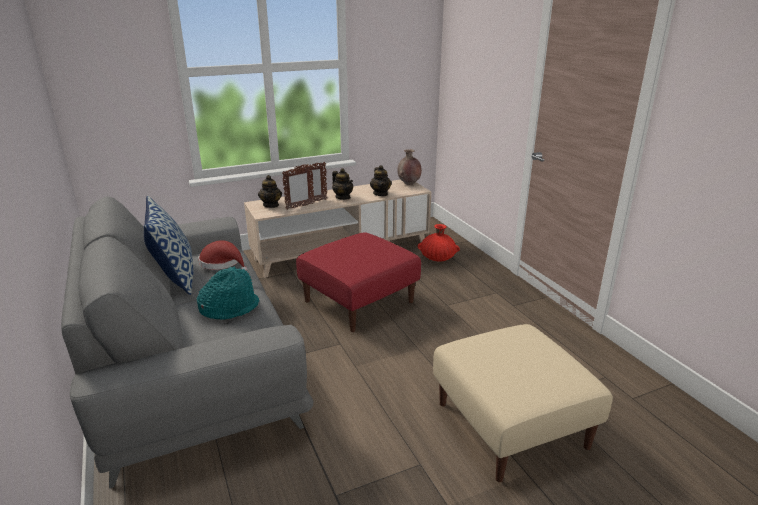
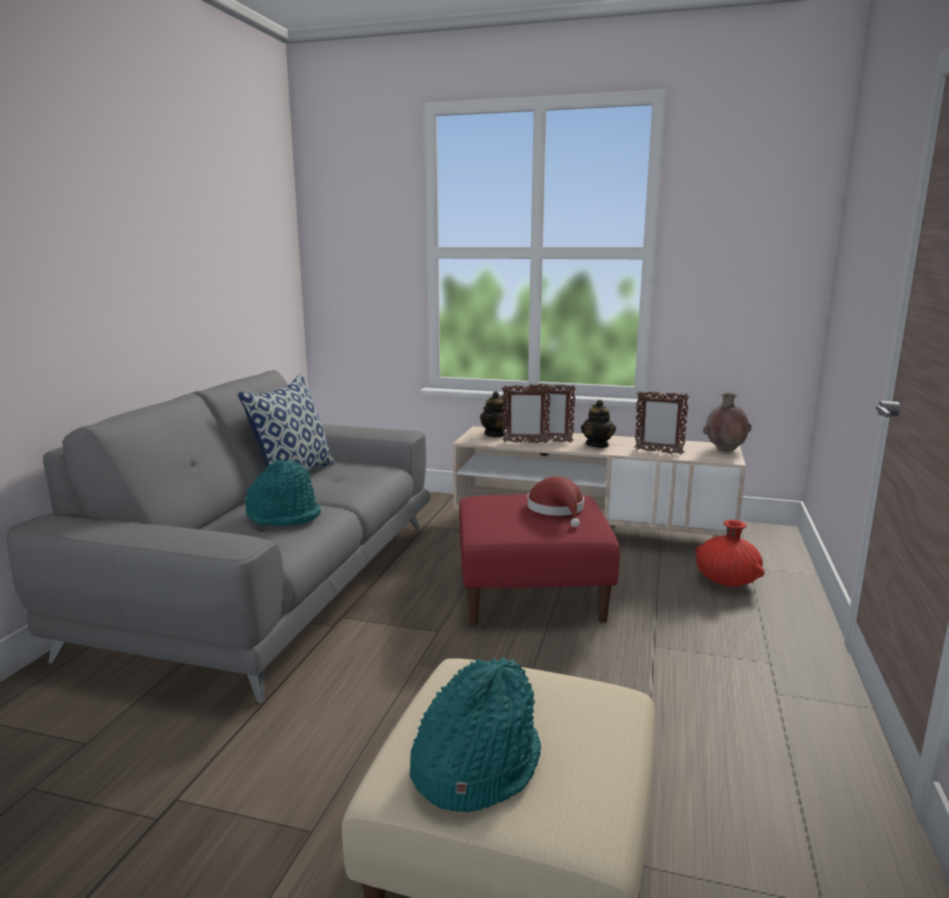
camera: 40 degrees right, 10 degrees down
(222, 263) = (356, 476): red hat -> red hat (557, 509)
(380, 194) = (658, 452): teapot -> picture frame
(525, 382) = (475, 766): none -> turquoise hat

